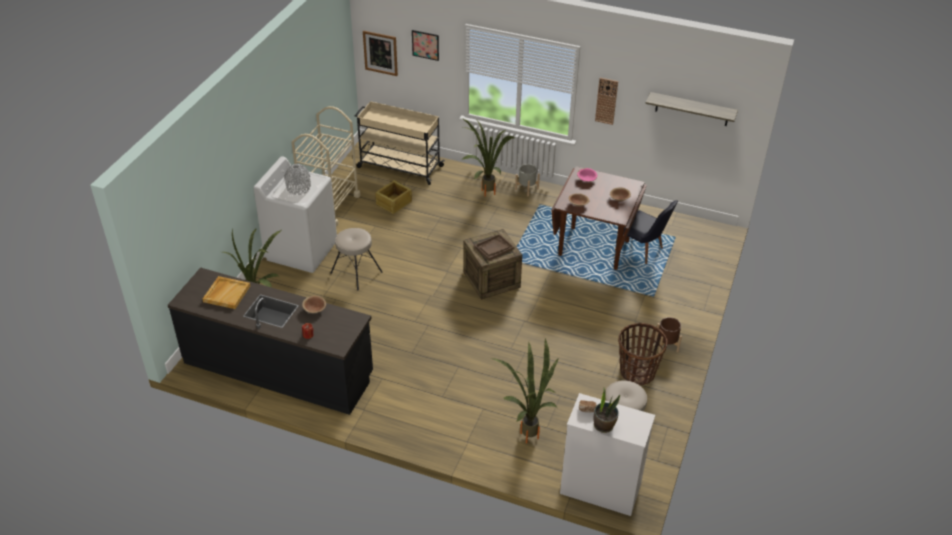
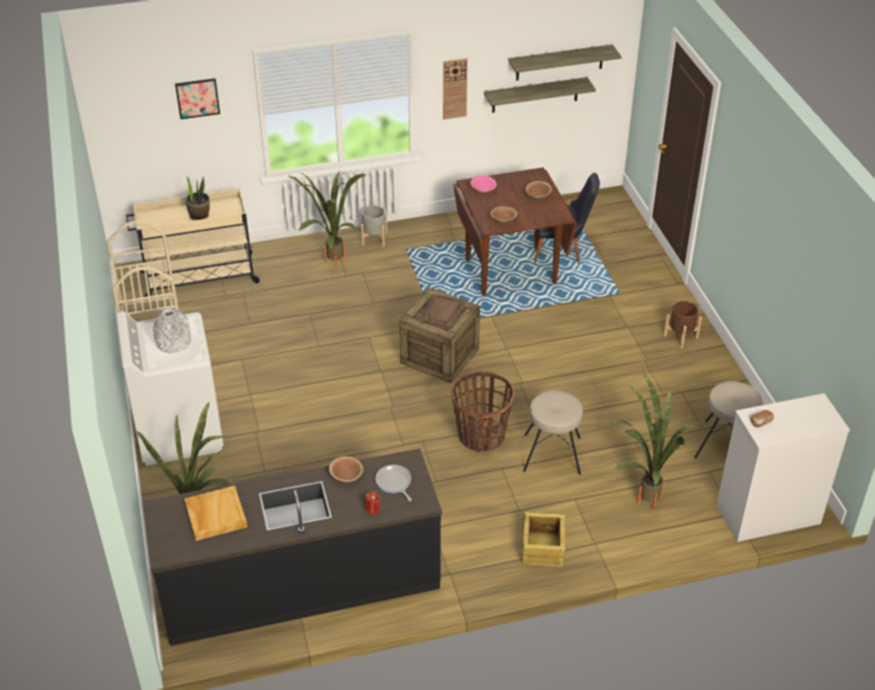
camera: 35 degrees left, 0 degrees up
(335, 327) = (394, 483): none -> frying pan
(356, 273) = (276, 425): beige stool -> beige stool (552, 454)
(380, 53) = (130, 132): picture -> none
(393, 203) = (236, 323): crate -> crate (542, 548)
(604, 425) = (793, 429): potted plant -> potted plant (199, 216)
(637, 372) = (682, 378): basket -> basket (481, 436)
(669, 128) = (535, 95): none -> shelf

